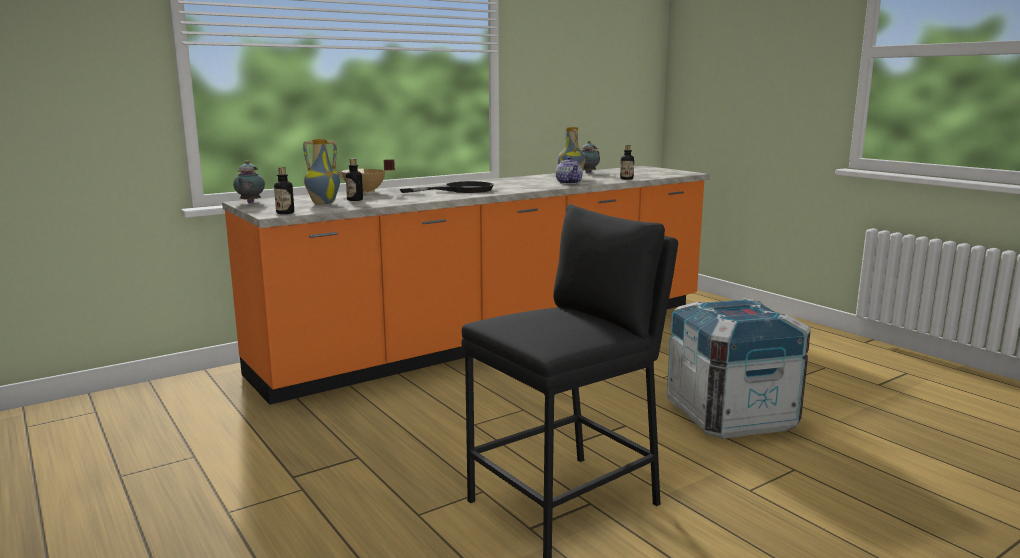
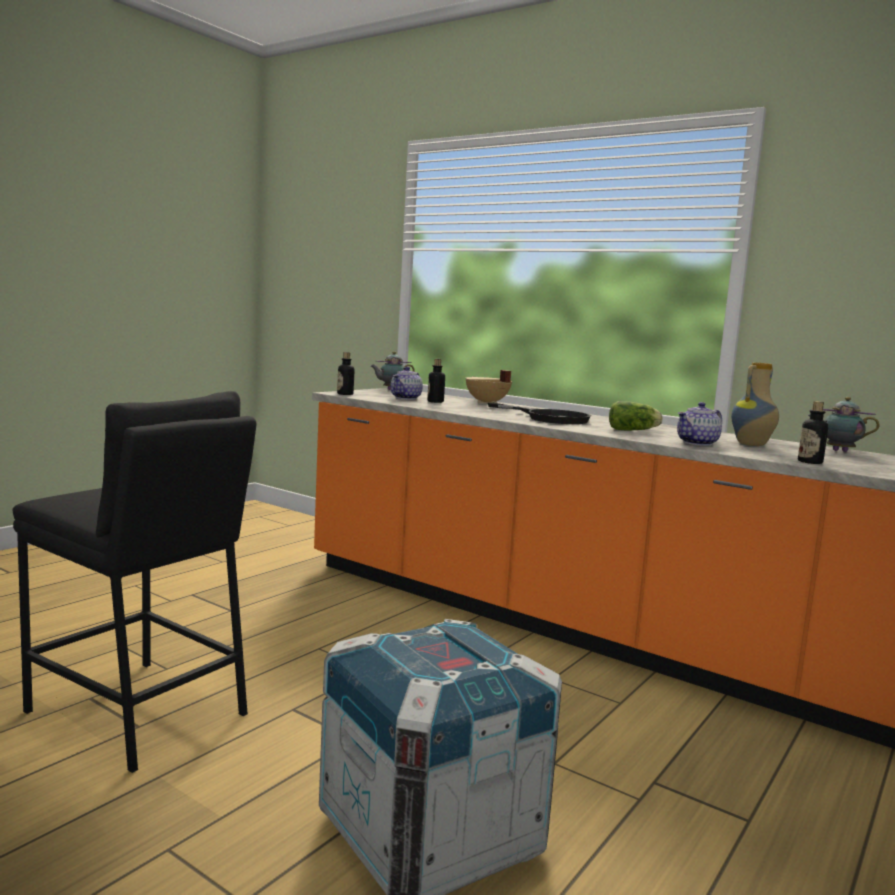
camera: 70 degrees right, 5 degrees down
(323, 203) = (406, 398): vase -> teapot
(519, 185) = (634, 430): none -> lettuce

